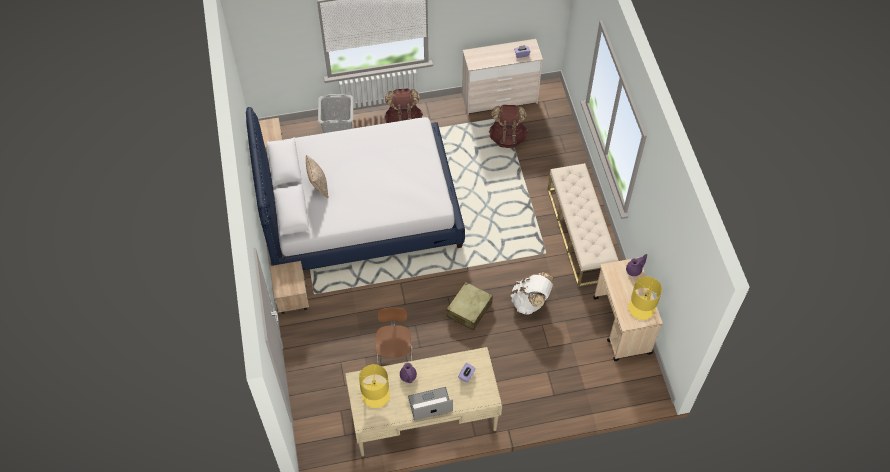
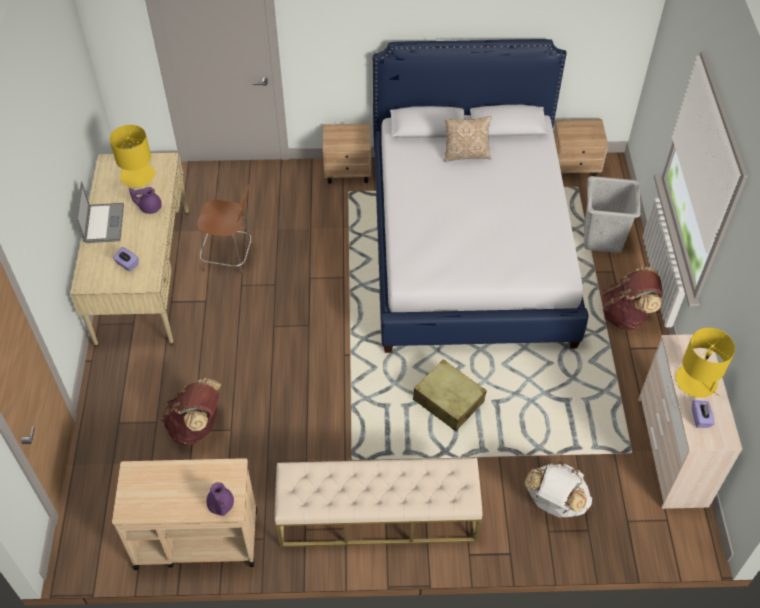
camera: 100 degrees right, 5 degrees down
(469, 310) = (281, 346): beige suitcase -> beige suitcase (448, 401)
(507, 138) = (586, 448): brown backpack -> brown backpack (197, 426)
(530, 302) = (272, 422): white backpack -> white backpack (554, 502)
(641, 308) = (149, 499): yellow table lamp -> yellow table lamp (696, 381)

